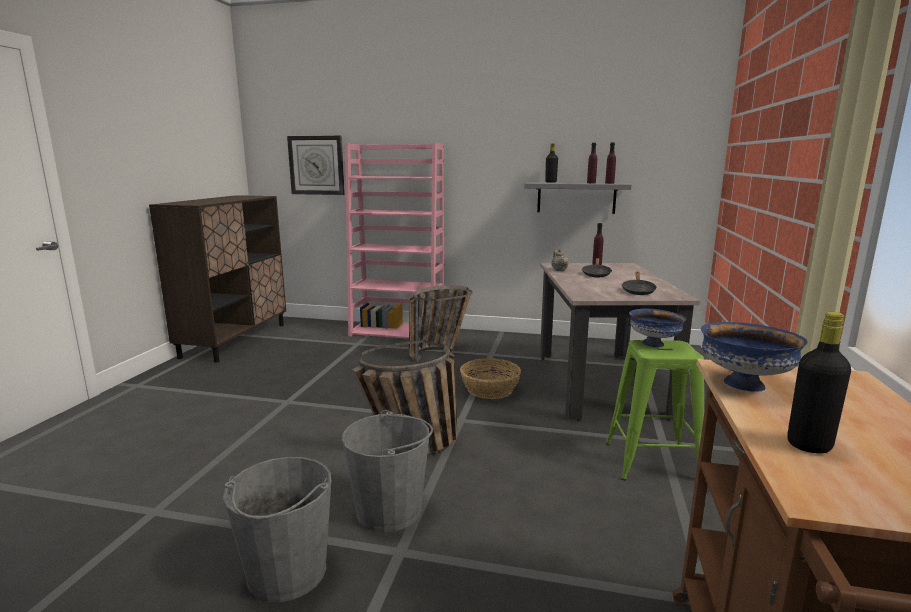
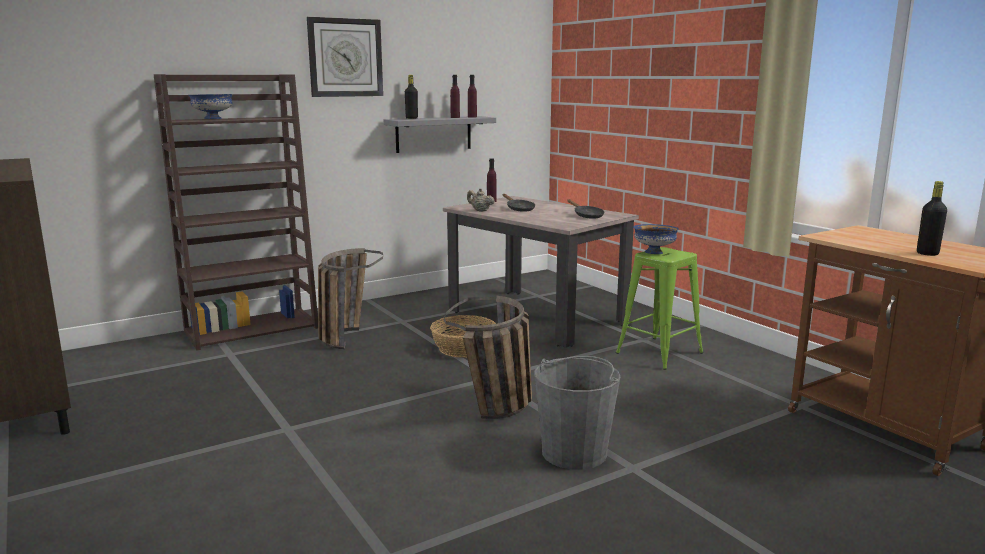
camera: 45 degrees left, 0 degrees up
(286, 572) = (594, 519): grey bucket -> none
(316, 165) = (79, 106): wall clock -> wall clock (345, 57)
(398, 332) = (252, 329): pink bookcase -> brown bookcase
(743, 384) = (847, 240): blue bowl -> blue bowl (212, 119)

